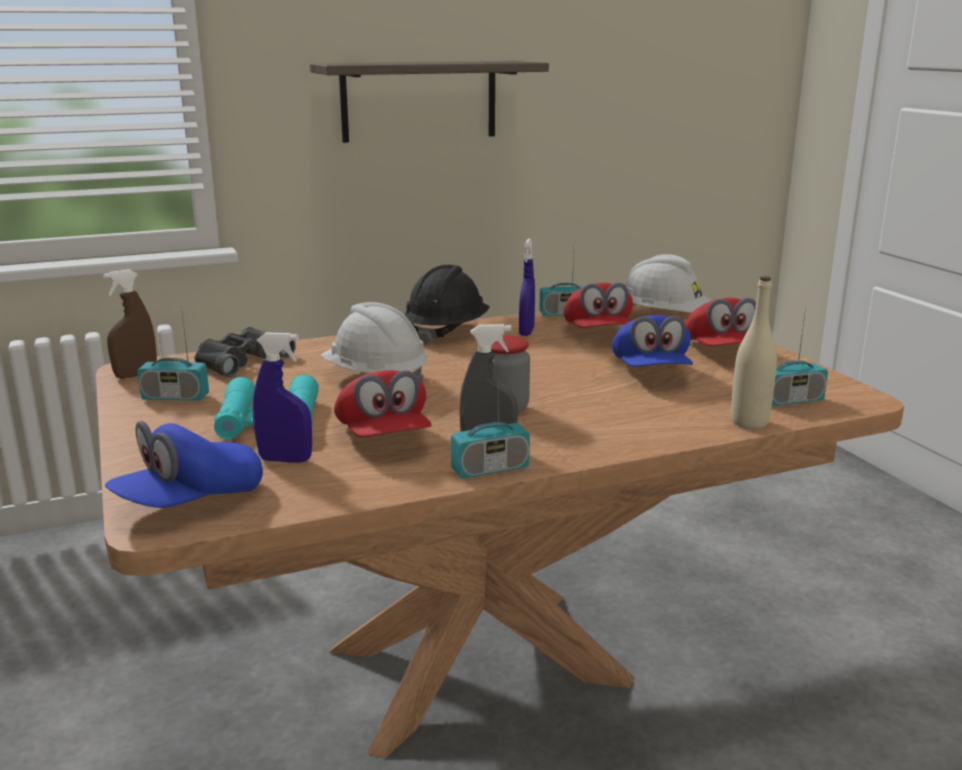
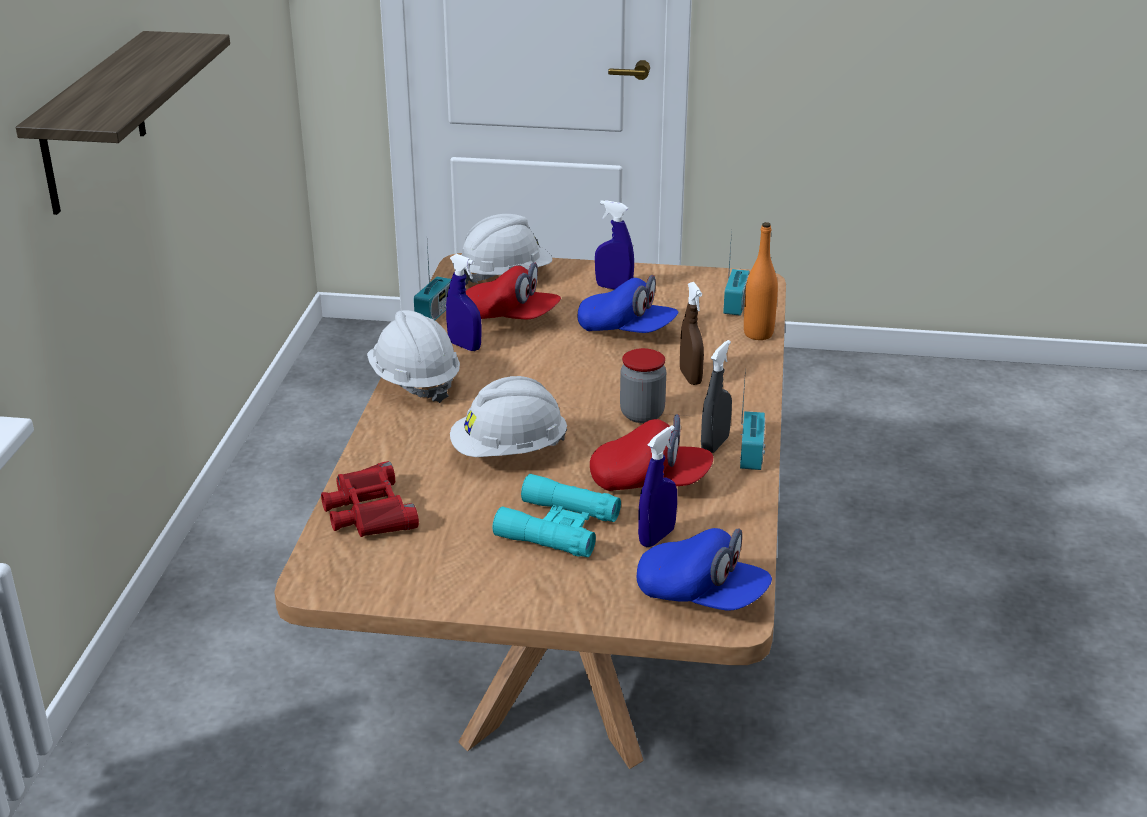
camera: 60 degrees left, 10 degrees up
(136, 374) = (342, 582): brown spray bottle -> brown spray bottle (690, 377)
(175, 397) = (443, 568): radio -> none
(190, 501) = (701, 596): blue cap -> blue cap turned 45 degrees counterclockwise
(240, 360) = (368, 511): black binoculars -> red binoculars
(446, 331) = (414, 382): black hard hat -> white hard hat
(721, 352) = (613, 287): red cap -> blue spray bottle
(749, 422) = (758, 334): beige bottle -> orange bottle

